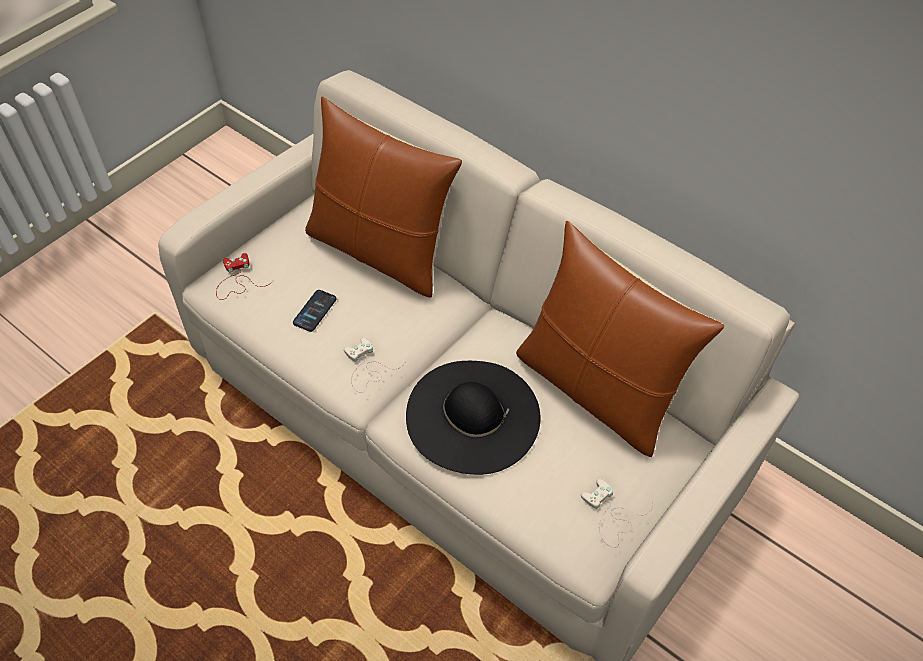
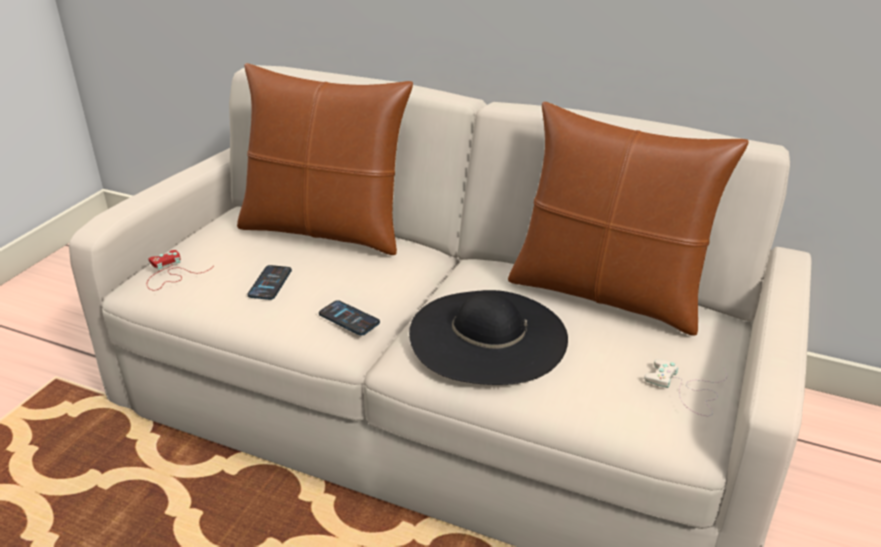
camera: 15 degrees left, 20 degrees down
(367, 367) = (349, 319): white game controller -> phone

